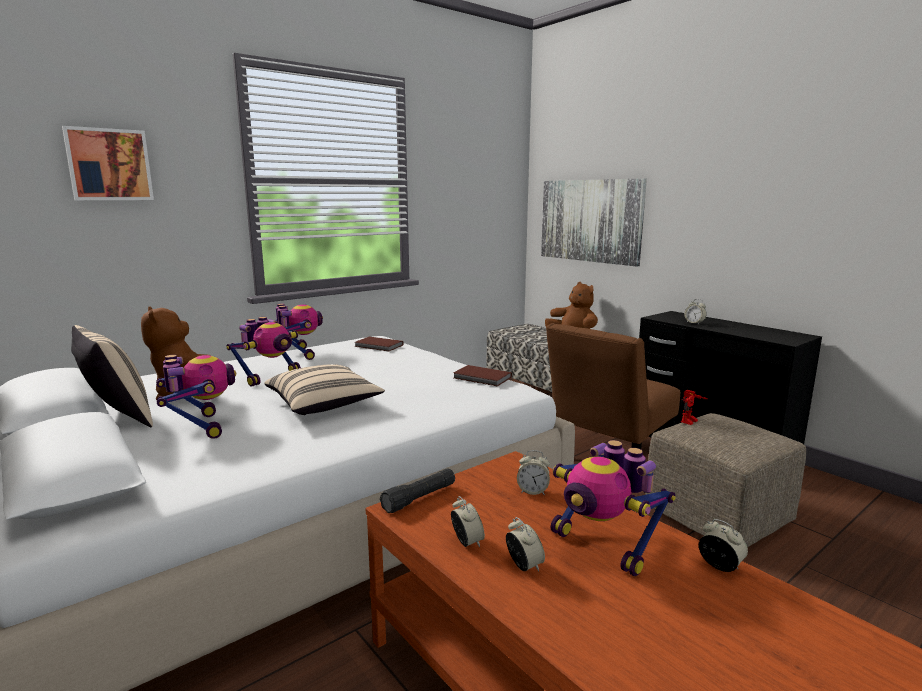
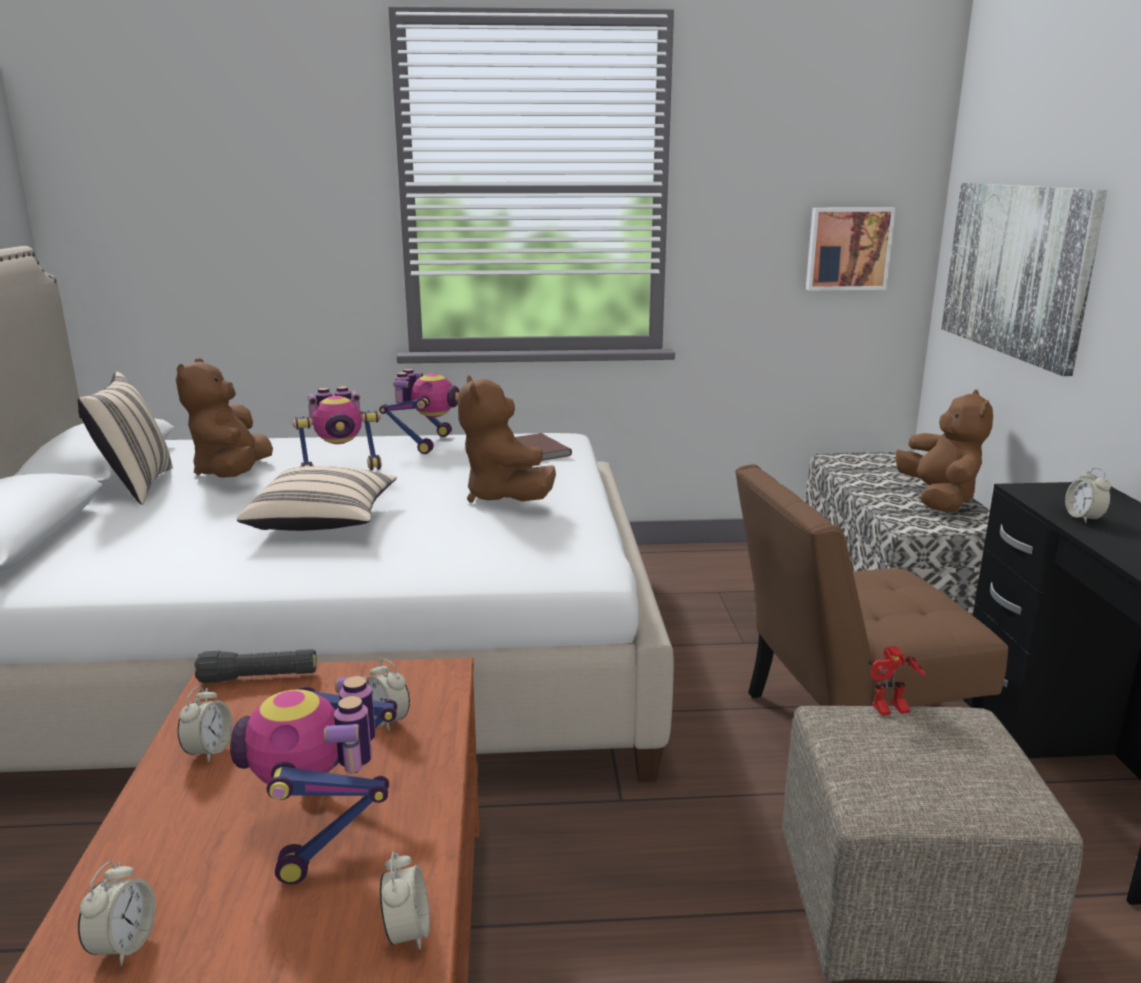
camera: 35 degrees right, 5 degrees up
(109, 165) = (231, 173): picture -> picture (848, 248)
(200, 427) = (176, 516): toy robot -> none
(409, 370) = (505, 497): none -> brown plush toy
(482, 378) = (571, 533): brown book -> none
(524, 565) = (208, 806): alarm clock -> alarm clock (123, 944)

